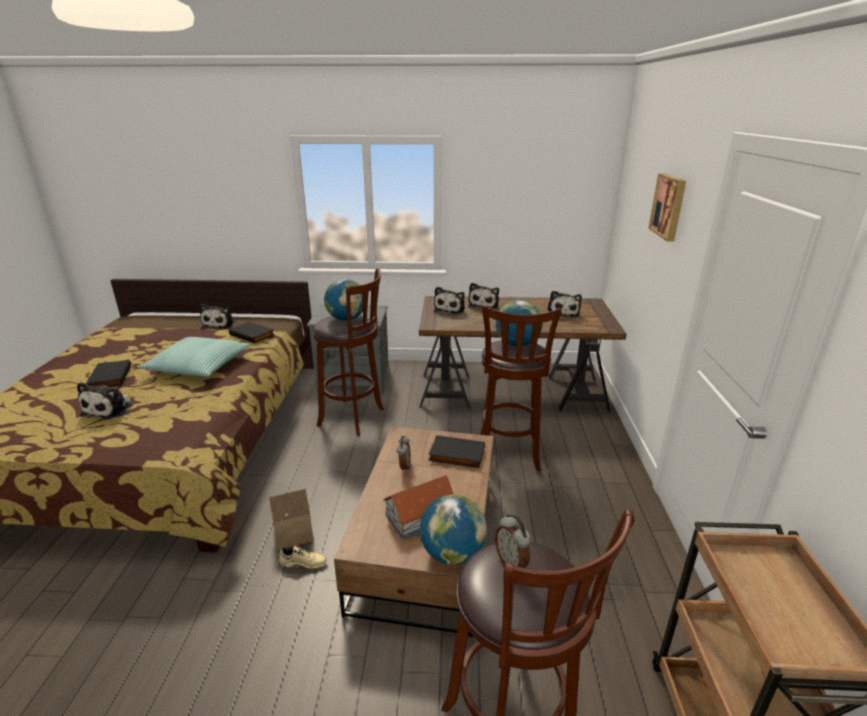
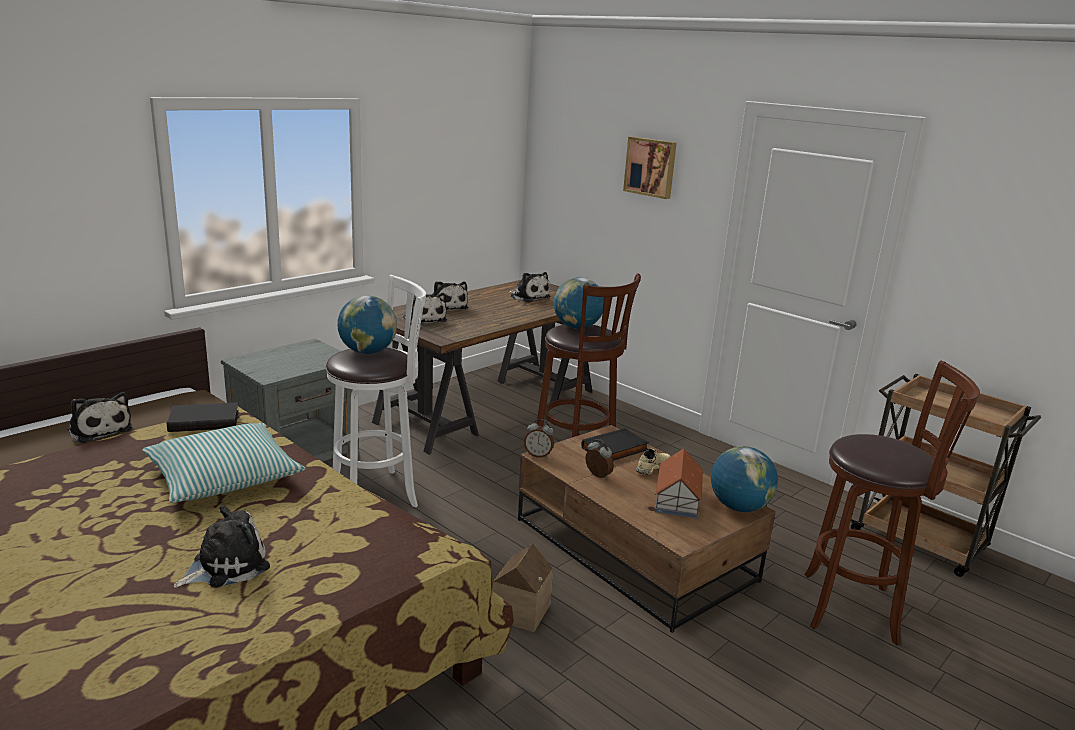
camera: 50 degrees left, 5 degrees down
(109, 377) = (107, 543): black book -> none
(110, 409) = (226, 565): plush toy -> plush toy turned 90 degrees counterclockwise
(303, 562) = (573, 624): beige shoe -> beige shoe (652, 467)
(354, 418) = (378, 493): brown stool -> white stool
(512, 562) = (867, 445): alarm clock -> alarm clock (538, 455)

